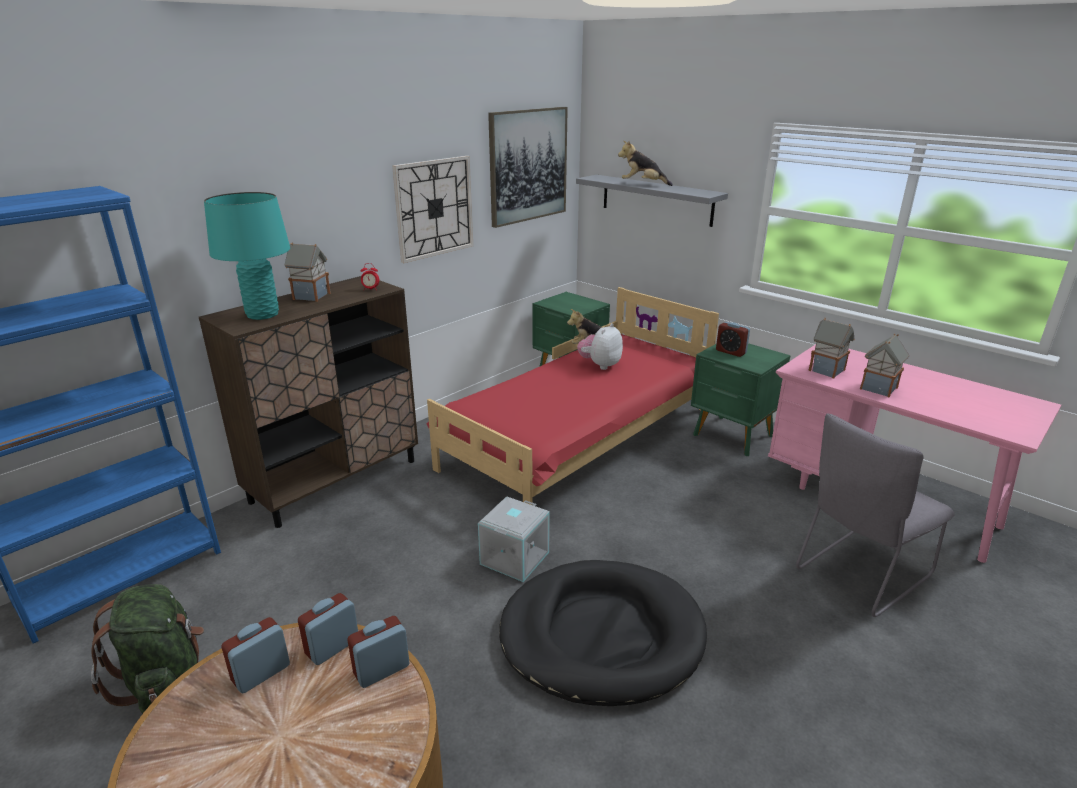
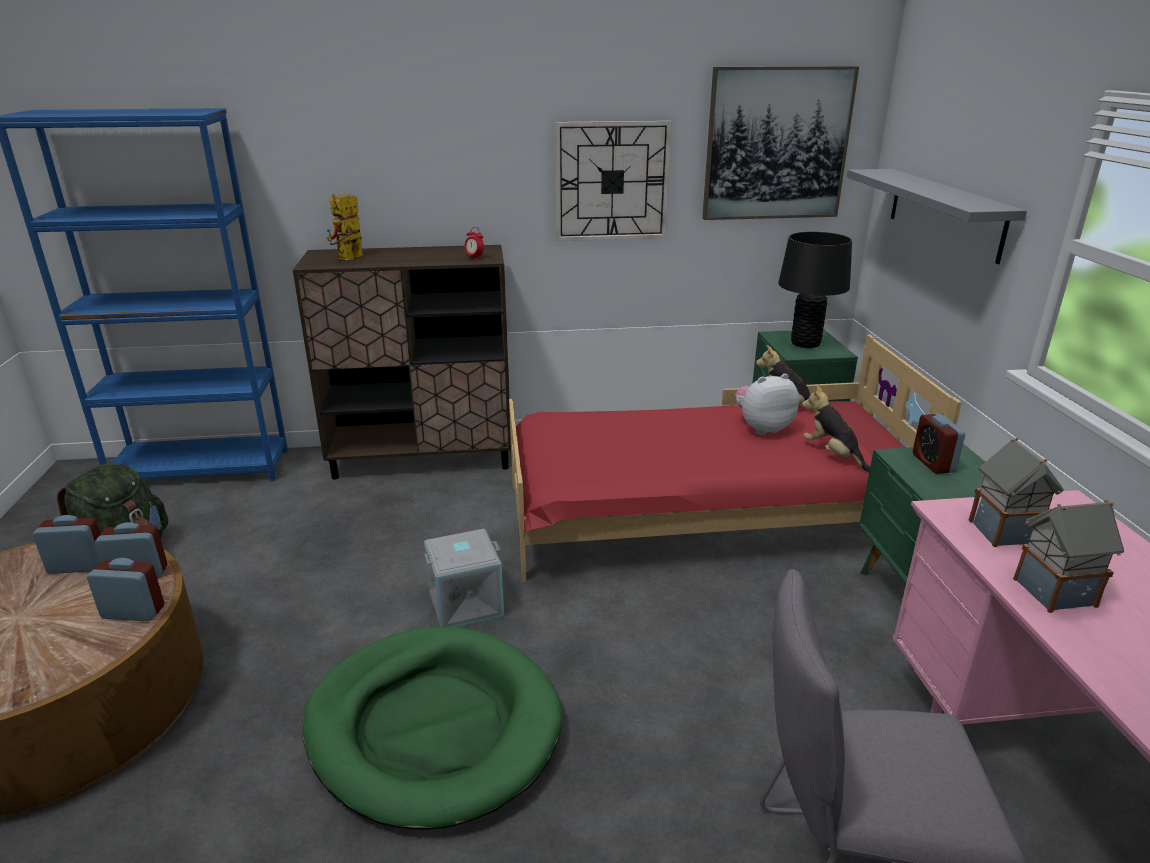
camera: 40 degrees right, 0 degrees up
(262, 315) = (348, 259): turquoise table lamp -> toy robot
(310, 296) = (415, 252): toy house -> none
(571, 303) = (805, 343): none -> black table lamp
(601, 635) = (433, 727): black dog bed -> green dog bed
(642, 184) = (919, 185): plush toy -> plush toy (832, 454)

